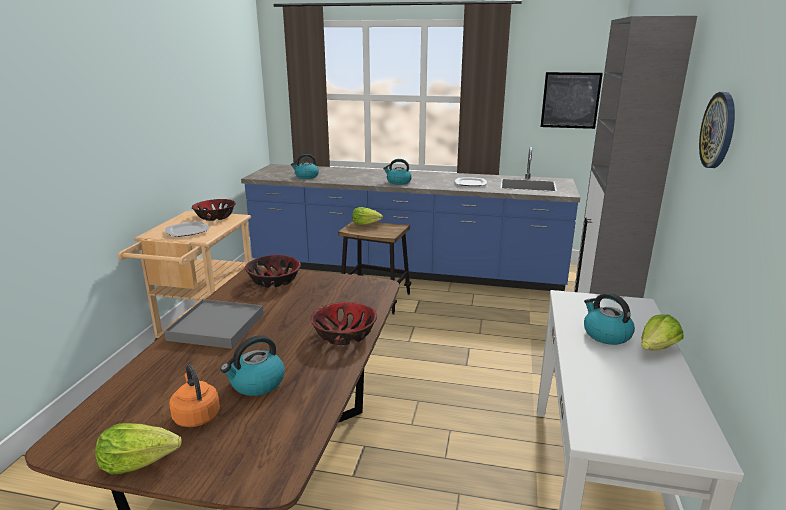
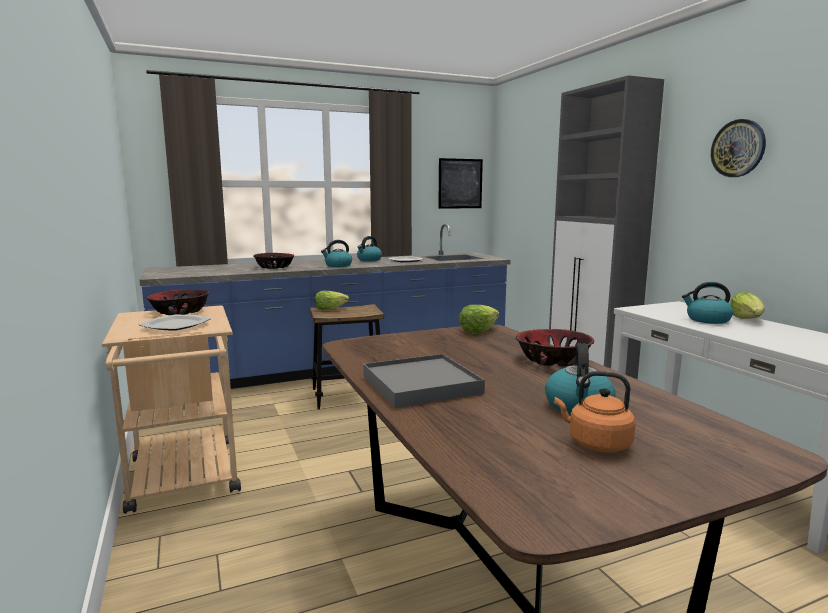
camera: 35 degrees left, 10 degrees down
(139, 461) = (652, 493): lettuce -> lettuce (478, 331)
(274, 281) = (384, 344): bowl -> bowl (274, 267)
(306, 176) = (224, 271): kettle -> kettle (369, 260)

